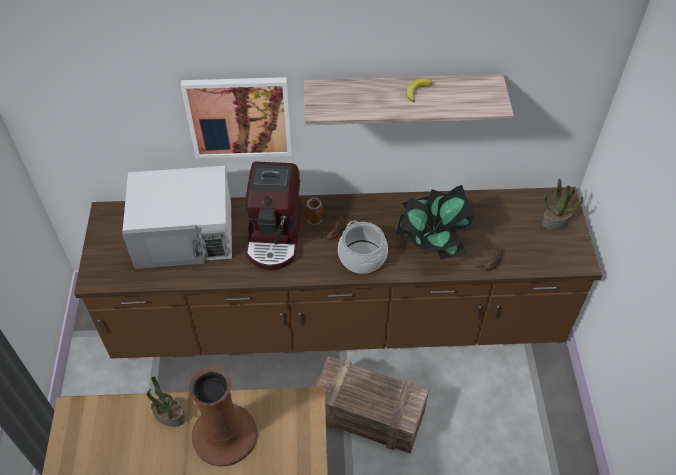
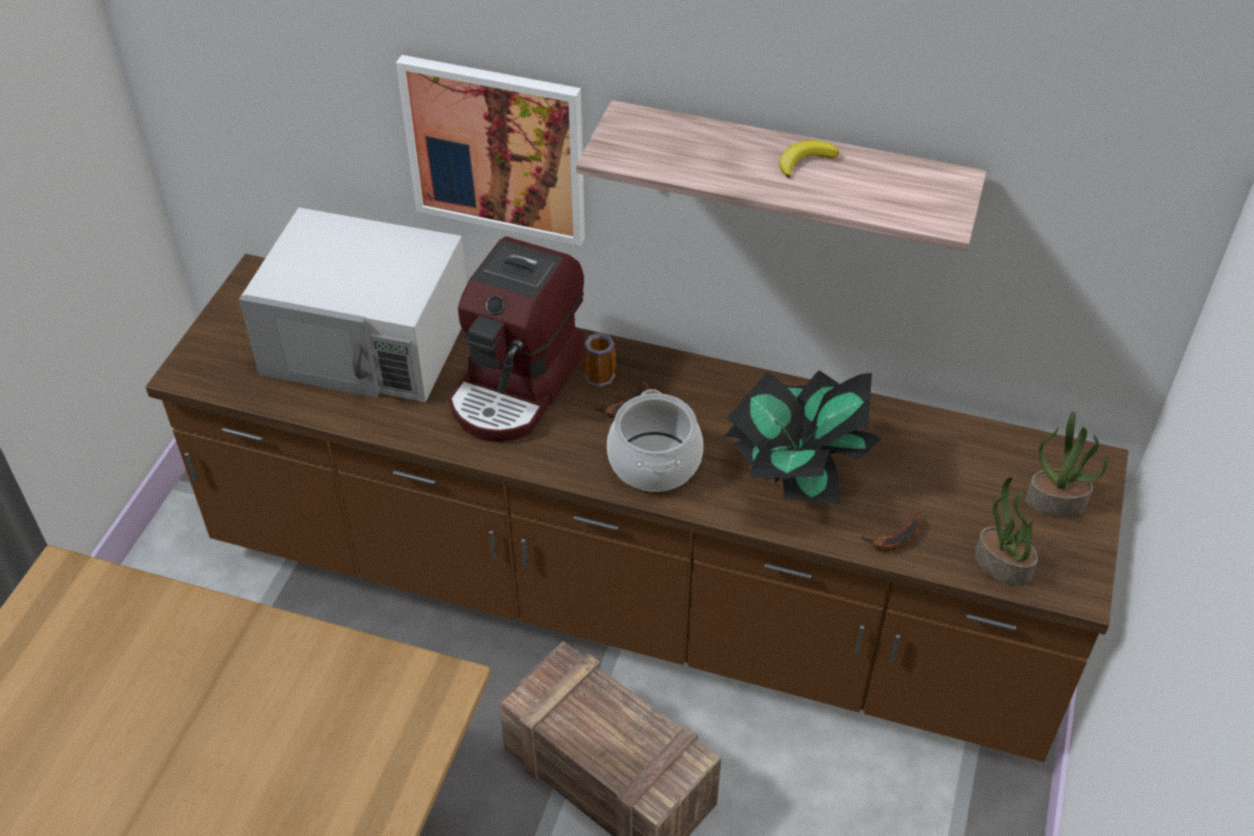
camera: 20 degrees right, 5 degrees down
(169, 416) = (204, 631): potted plant -> potted plant (1001, 565)
(225, 435) = (280, 693): brown vase -> none

